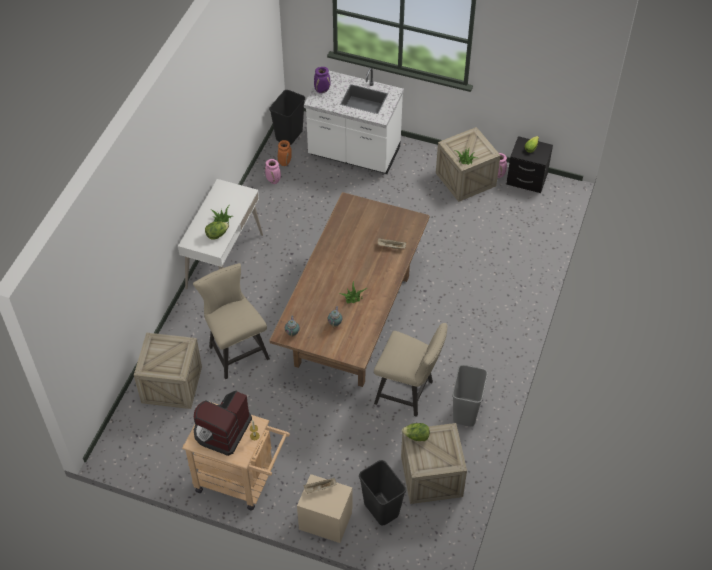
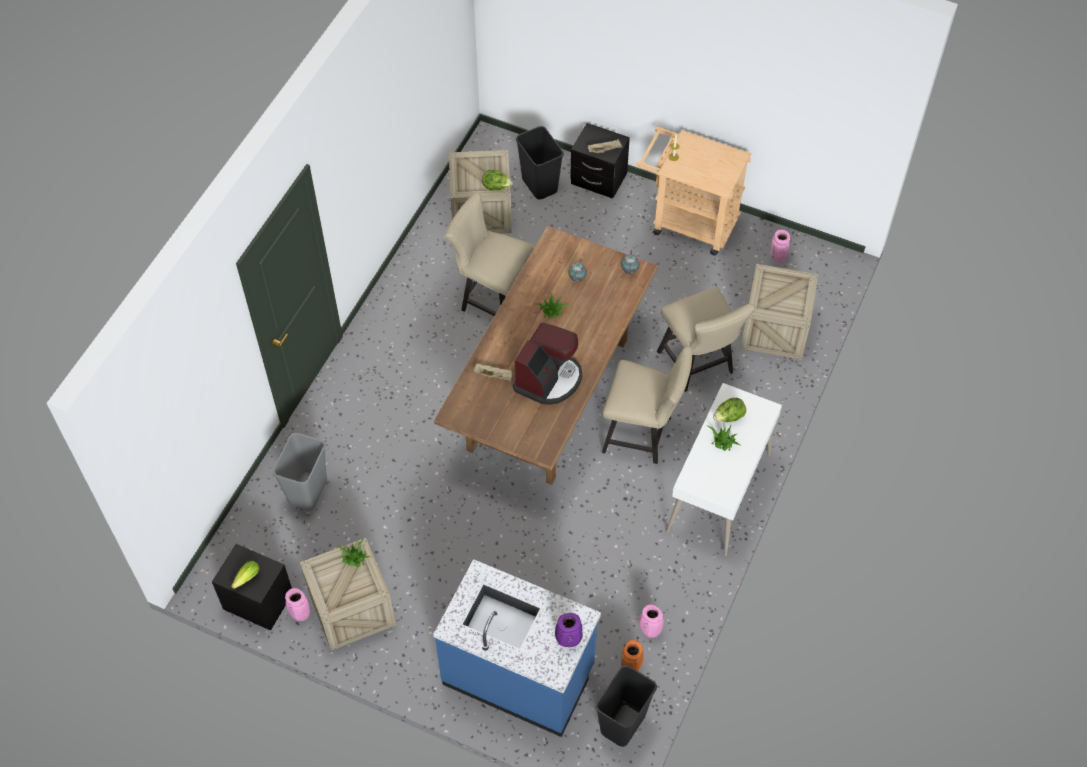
camera: 175 degrees left, 5 degrees up
(162, 450) = (778, 258): none -> pink vase
(222, 430) = (709, 165): coffee machine -> coffee machine (549, 379)
(280, 296) = (642, 435): none -> beige chair
(326, 519) = (598, 179): beige nightstand -> black nightstand
(354, 154) = (519, 674): white counter -> blue counter
(466, 412) = (429, 273): grey trash can -> grey trash can (307, 491)

